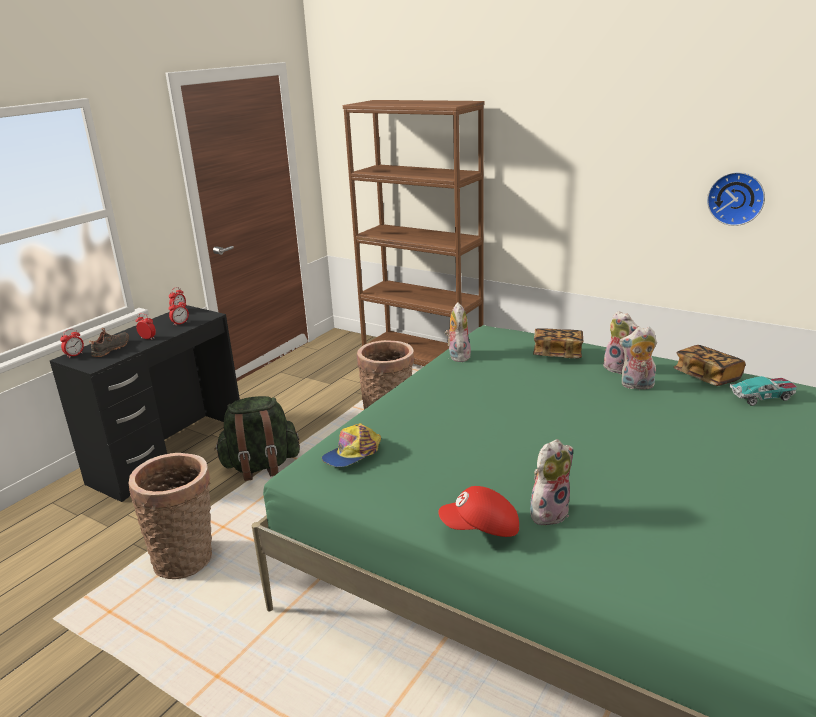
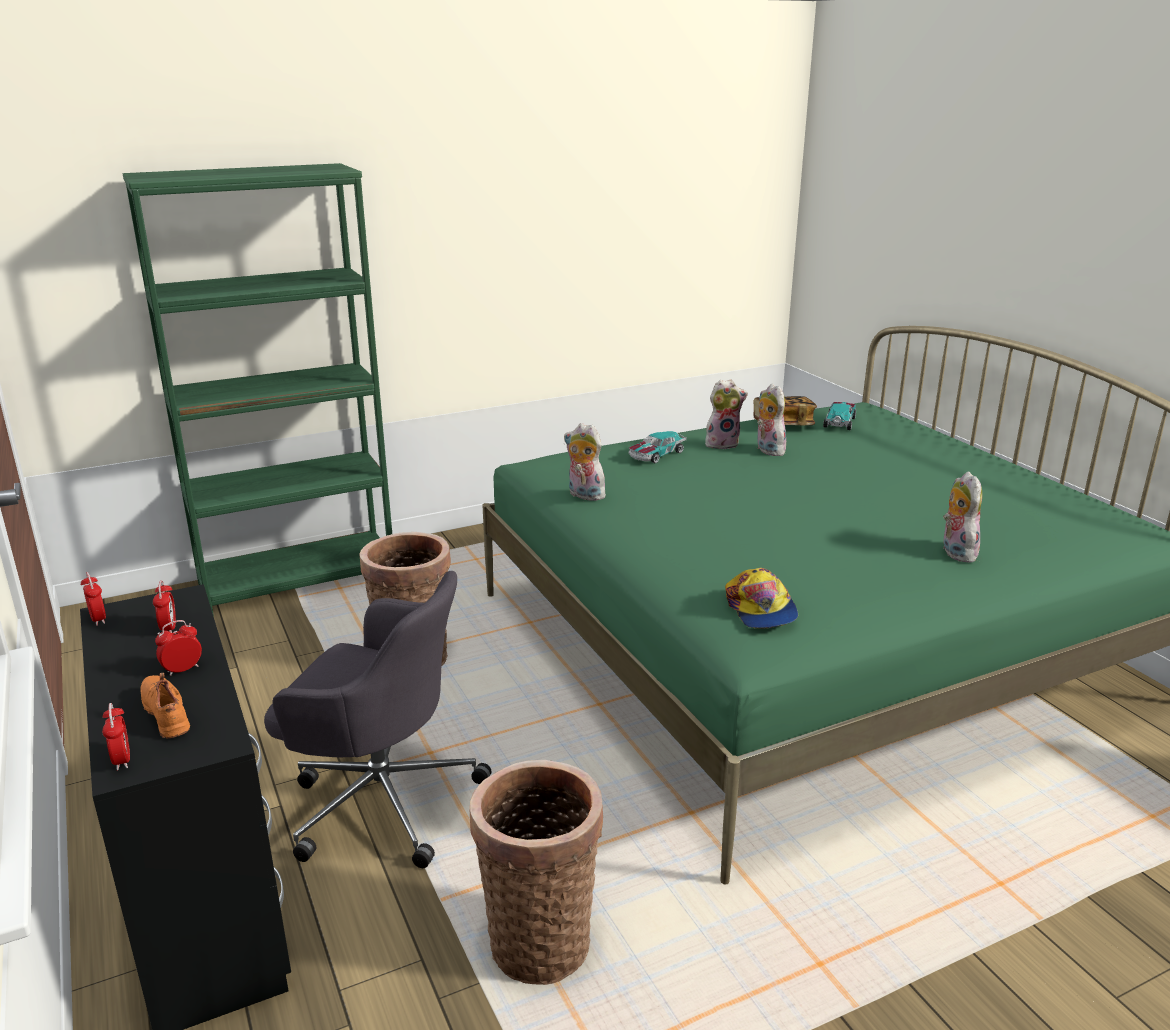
camera: 60 degrees left, 0 degrees up
(112, 349) = (168, 713): black shoe -> orange shoe
(261, 466) = (381, 799): green backpack -> grey office chair
(422, 360) = (298, 580): brown bookcase -> green bookcase
(481, 528) = (961, 587): red cap -> none
(557, 354) = (656, 455): book -> toy car
(636, 386) = (767, 450): plush toy -> plush toy turned 120 degrees clockwise
(736, 198) = (650, 252): wall clock -> none

